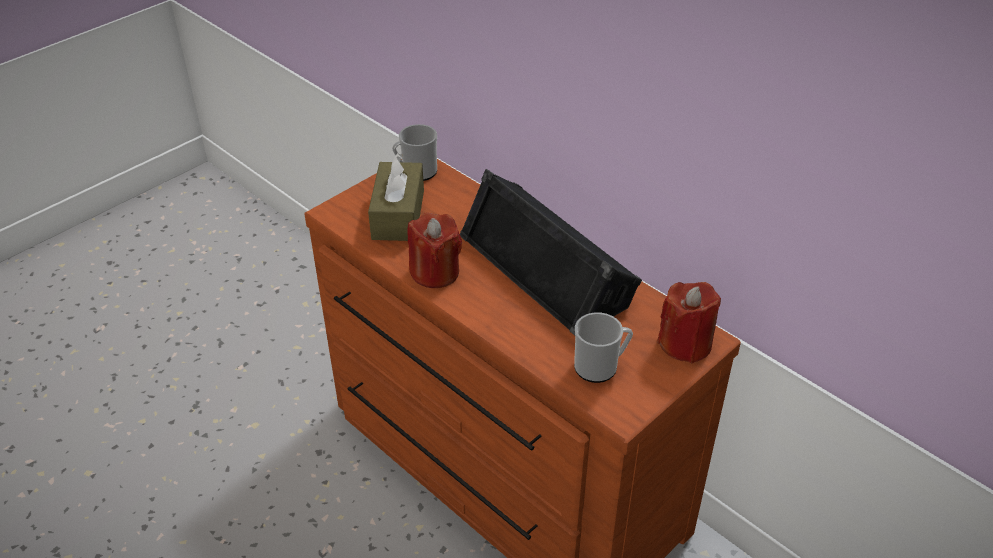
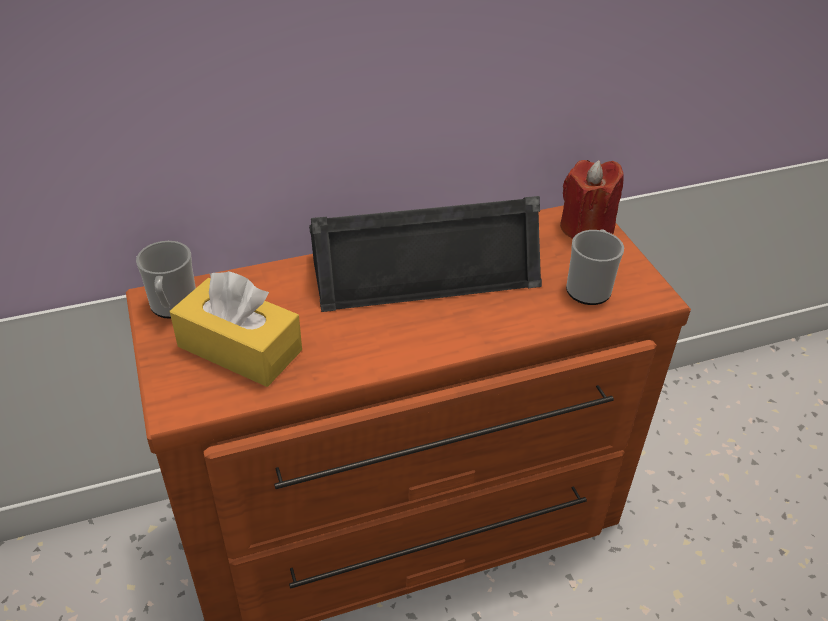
camera: 65 degrees left, 0 degrees up
(398, 215) = (240, 348): brown tissue box -> yellow tissue box
(435, 272) = (371, 352): red candle -> none

